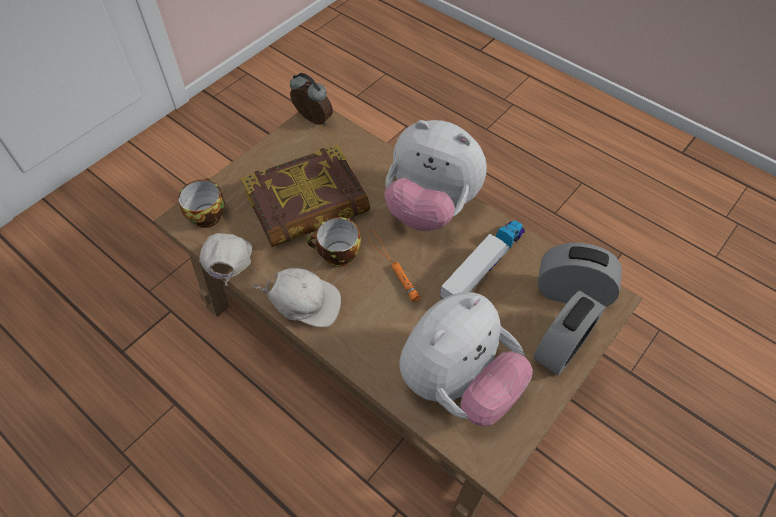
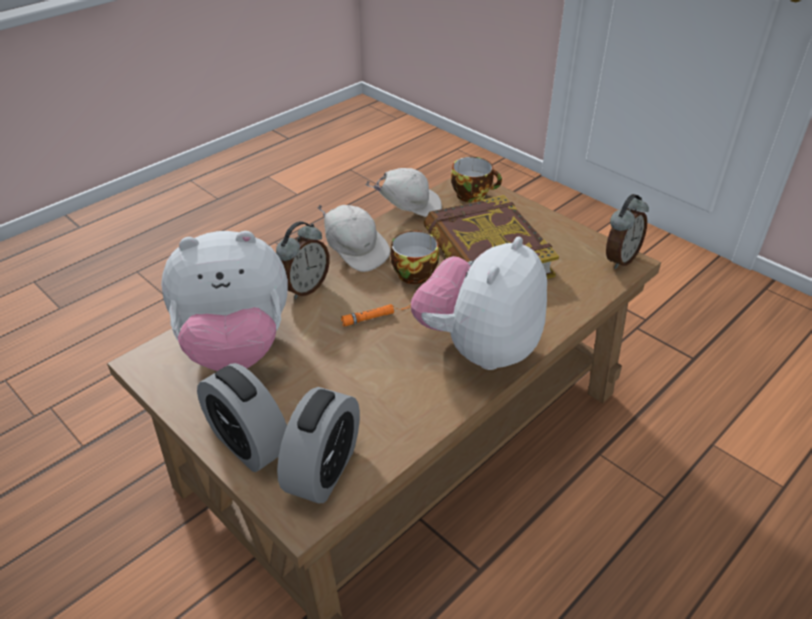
camera: 95 degrees right, 15 degrees down
(305, 305) = (355, 251): white cap -> white cap turned 60 degrees counterclockwise
(366, 341) = (304, 288): none -> alarm clock
(458, 383) = (236, 348): plush toy -> plush toy turned 60 degrees counterclockwise
(483, 266) = (381, 386): toy truck -> none

